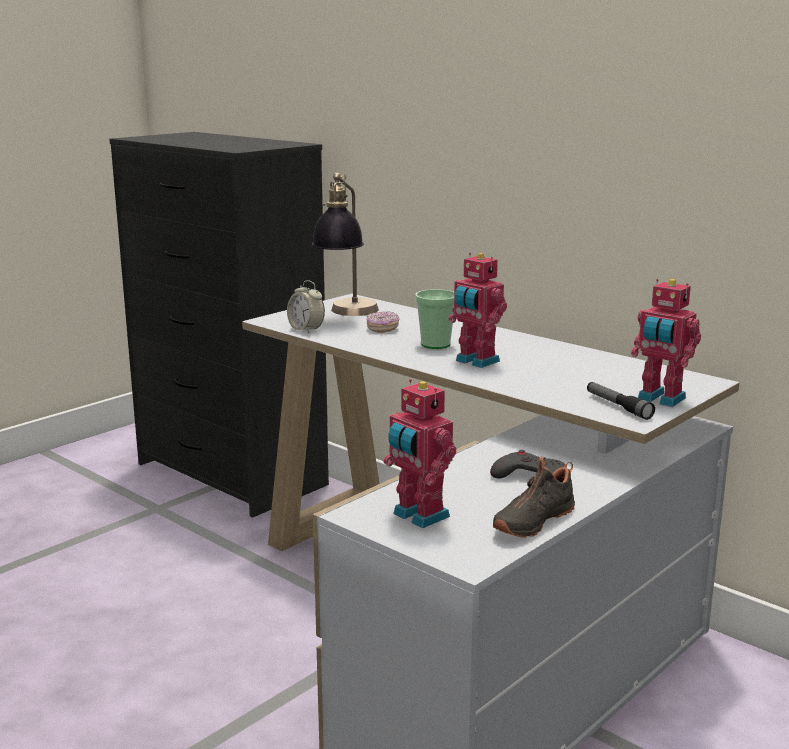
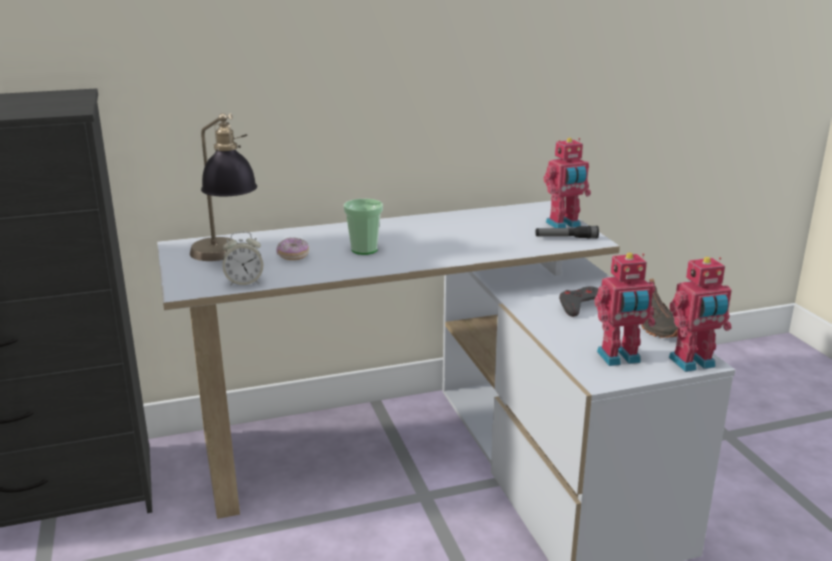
camera: 60 degrees left, 5 degrees up
(475, 361) = (424, 248): toy robot -> toy robot (693, 363)

